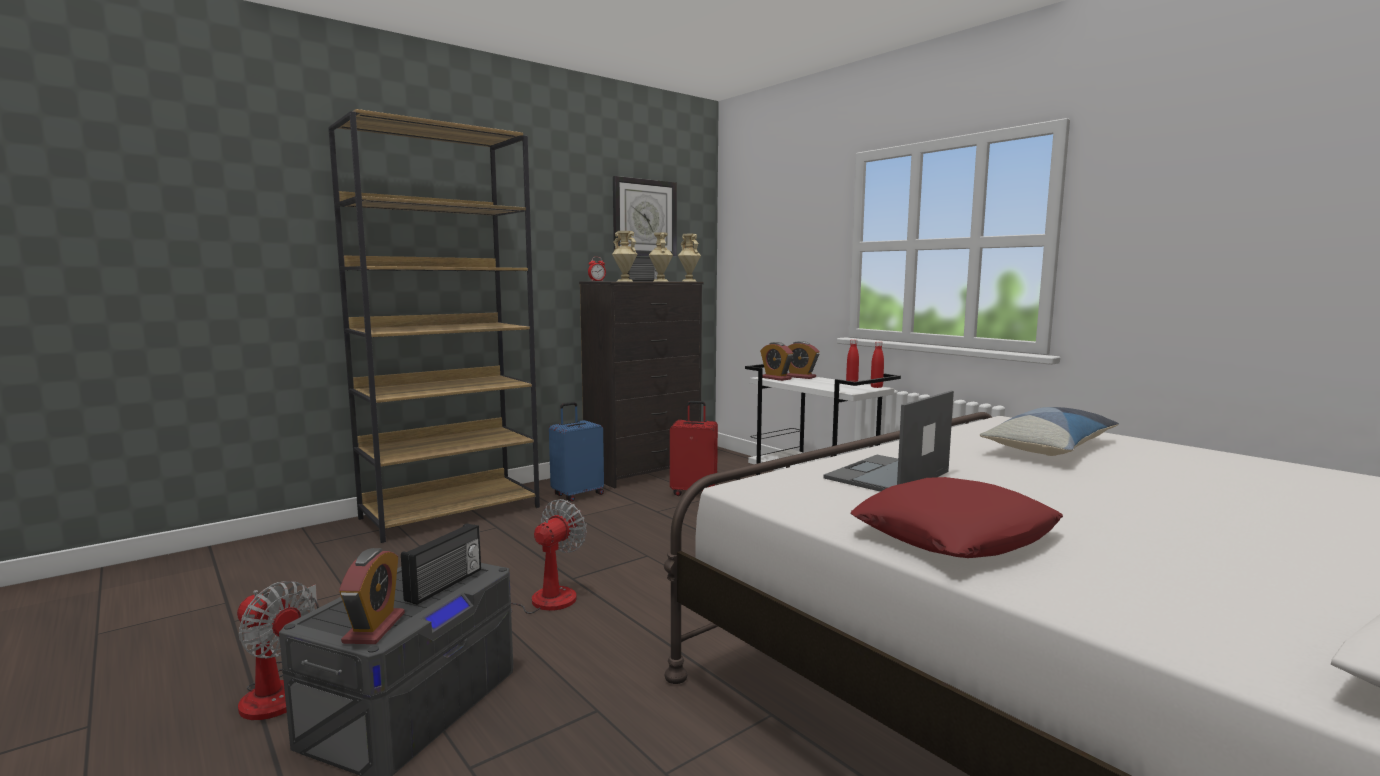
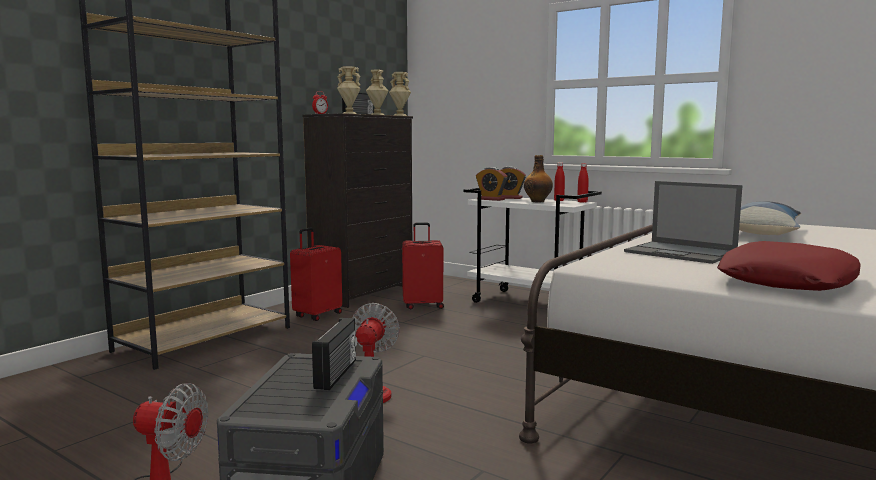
camera: 15 degrees left, 0 degrees up
(374, 628) = (313, 410): alarm clock -> none
(577, 495) = (317, 315): blue suitcase -> red suitcase
(644, 218) = (351, 57): wall clock -> none
(824, 384) = (538, 201): none -> bottle
(887, 475) = (681, 253): laptop -> laptop turned 75 degrees counterclockwise

